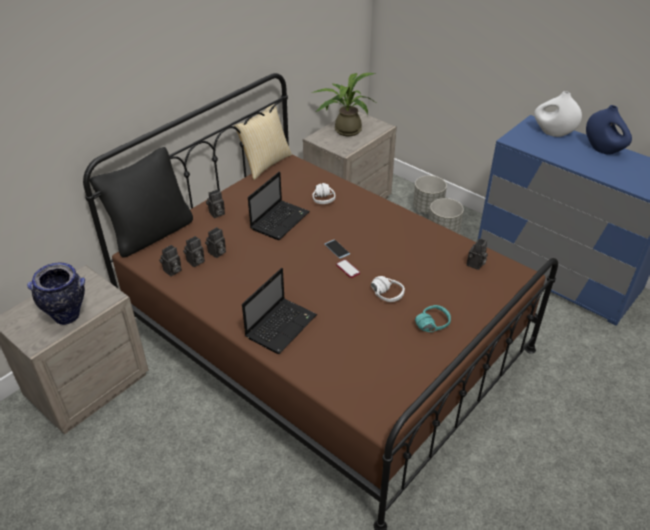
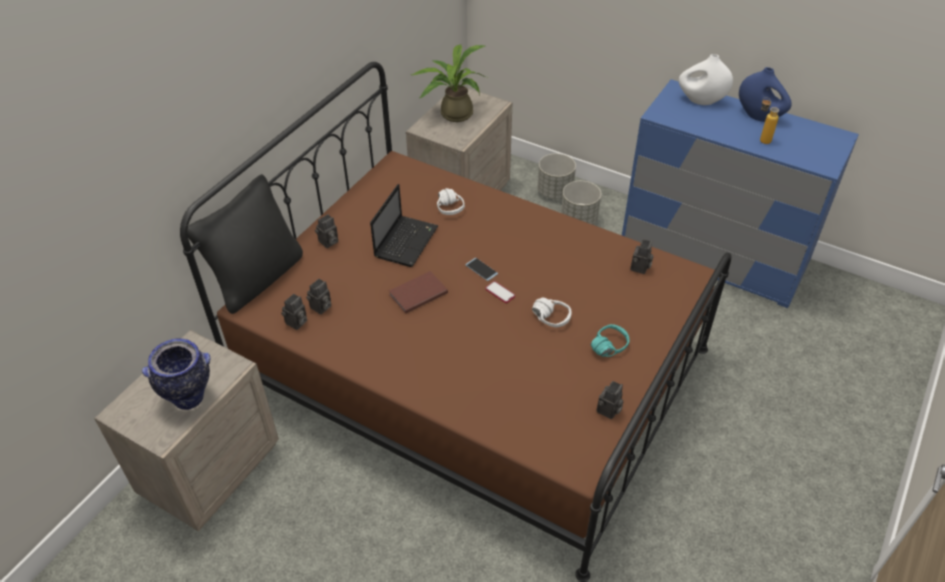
camera: 10 degrees left, 5 degrees up
(217, 253) = (343, 293): camera -> camera (608, 411)
(265, 164) = (368, 169): pillow -> none
(277, 261) = (417, 293): none -> brown book
(281, 325) = (443, 372): laptop -> none
(601, 167) = (761, 139): none -> bottle

